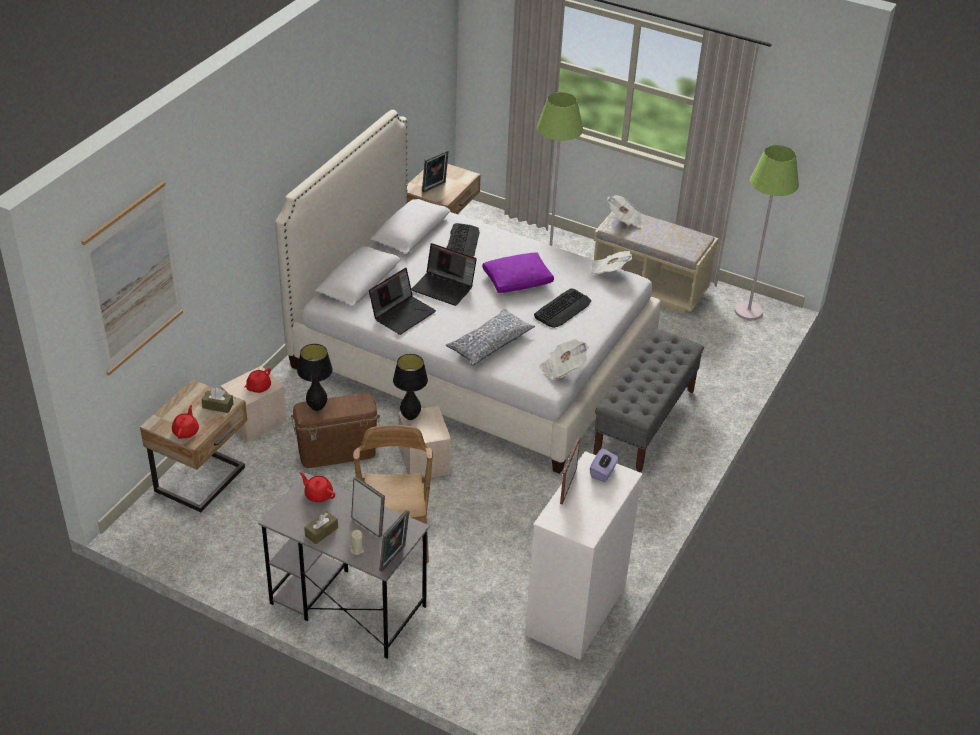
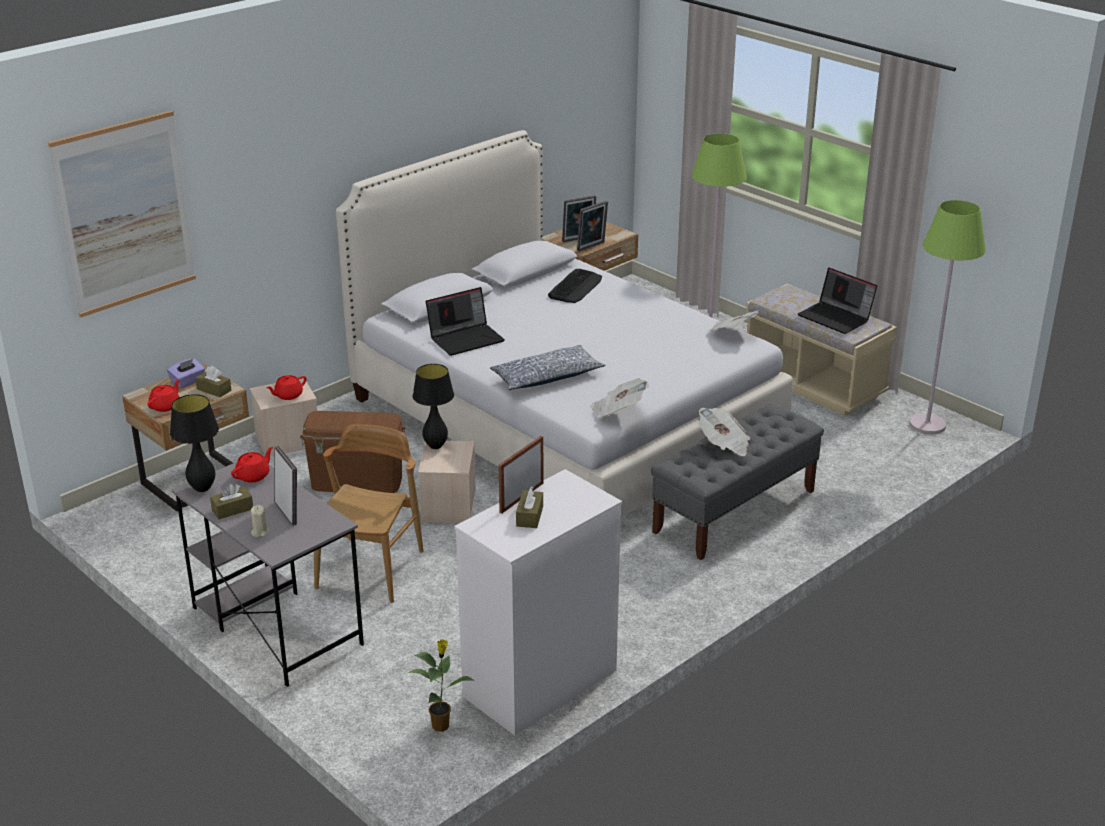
camera: 20 degrees right, 10 degrees down
(317, 407) = (332, 418): black table lamp -> black table lamp (202, 488)
(318, 494) = (253, 476): red teapot -> red teapot turned 75 degrees clockwise
(394, 559) = (295, 548): picture frame -> picture frame (592, 247)
(444, 288) = (528, 322): laptop -> laptop (836, 318)
(518, 280) = (618, 327): purple pillow -> none
(522, 664) = (441, 725): none -> potted plant
(563, 309) = (654, 358): keyboard -> none
(584, 502) = (529, 516): none -> brown tissue box
(603, 472) = (573, 492): purple tissue box -> purple tissue box (188, 382)
(625, 220) = (787, 295): newspaper -> newspaper (724, 444)

